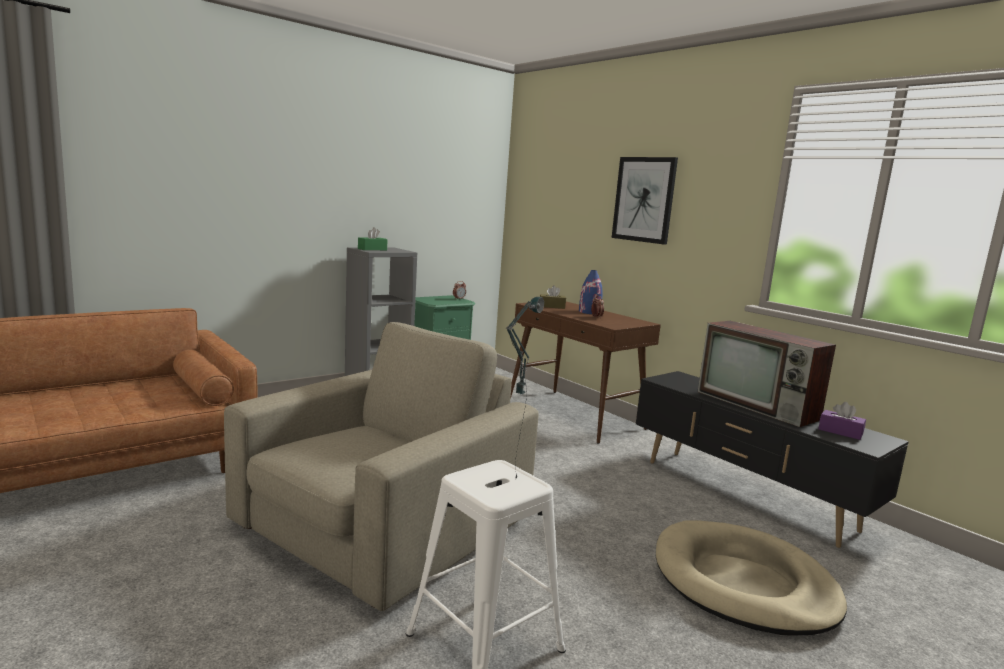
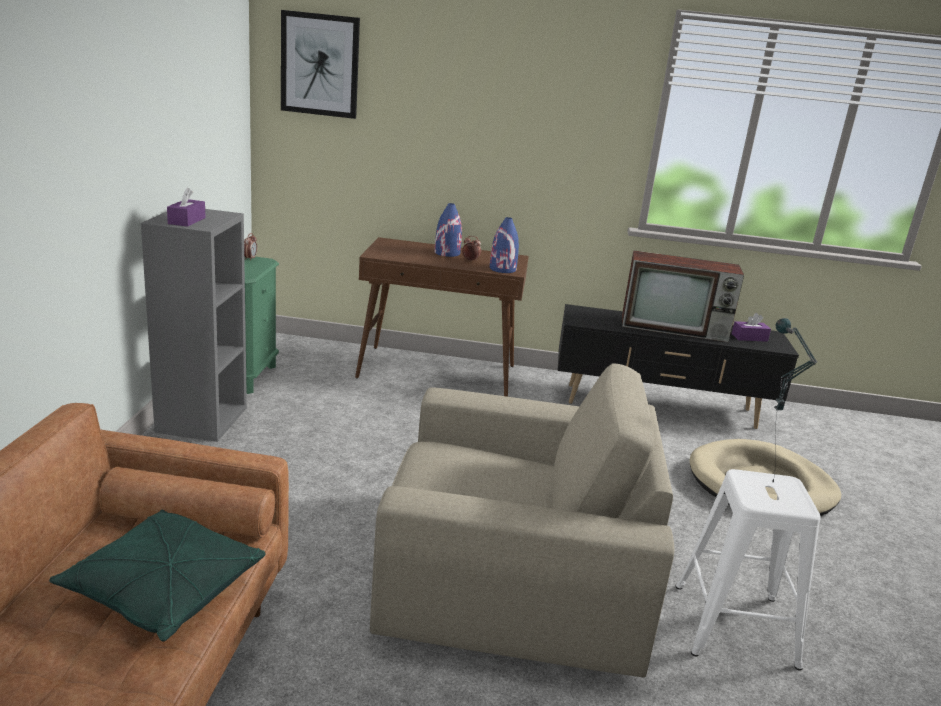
camera: 45 degrees left, 10 degrees up
(129, 404) = (163, 591): none -> green pillow
(372, 249) = (187, 221): green tissue box -> purple tissue box
(382, 524) = (511, 576): beige armchair -> beige armchair turned 105 degrees clockwise
(552, 306) = (400, 253): brown tissue box -> none
(609, 324) = (503, 269): none -> blue vase
(644, 199) = (495, 115): picture -> picture (320, 65)

